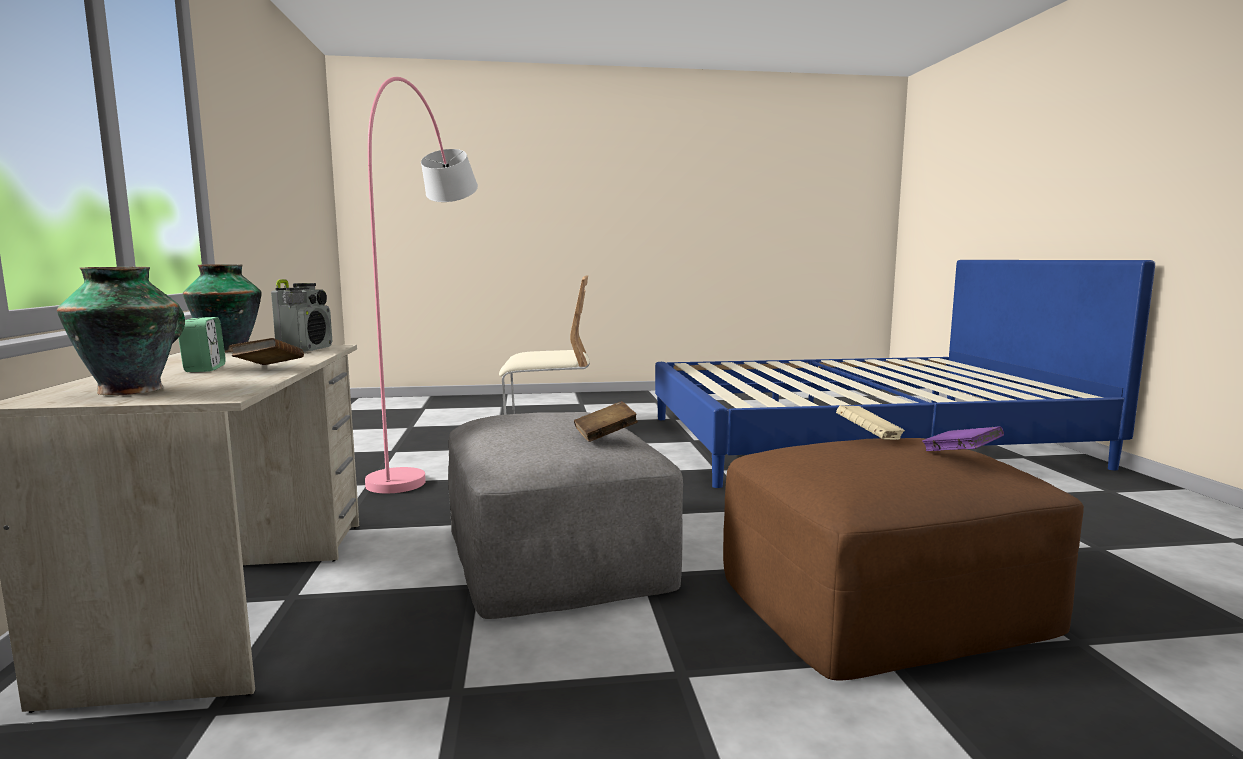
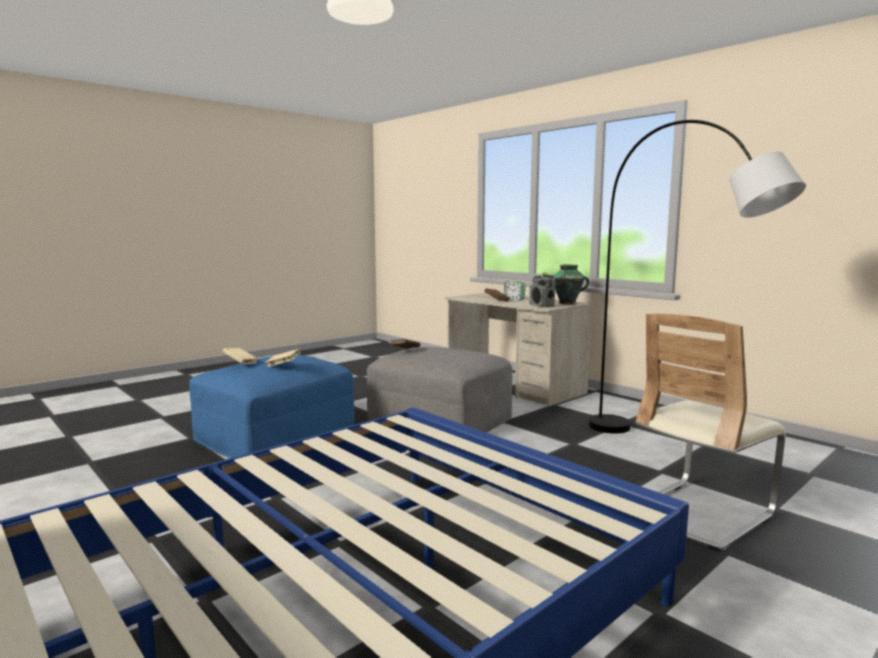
camera: 145 degrees right, 0 degrees up
(134, 390) = (486, 295): vase -> none
(434, 454) = (673, 451): pink floor lamp -> grey floor lamp
(882, 601) = (275, 434): brown ottoman -> blue ottoman
(960, 455) = (240, 363): purple book -> beige book

